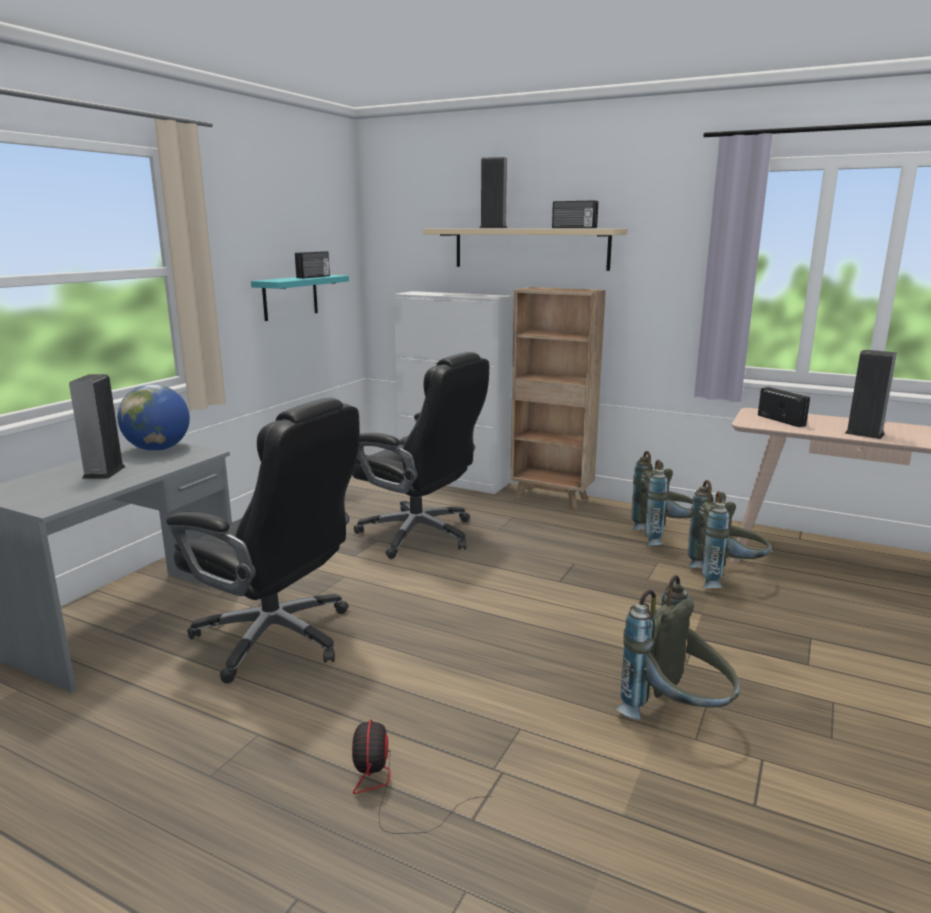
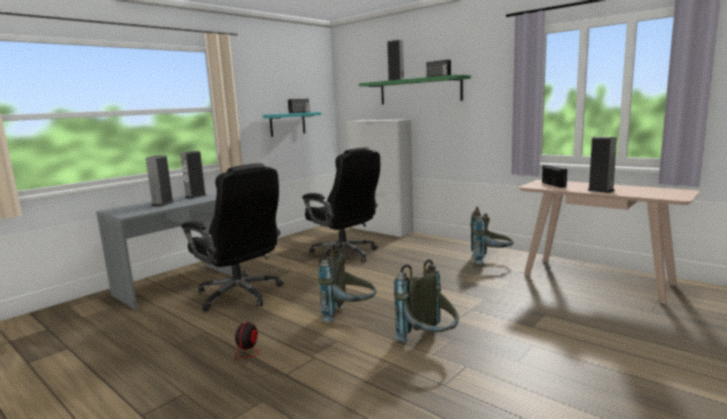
camera: 15 degrees right, 5 degrees down
(158, 449) = (195, 196): globe -> speaker
(530, 248) = (419, 91): beige shelf -> green shelf
(552, 499) = (433, 240): brown bookcase -> none
(725, 578) = (513, 282): grey backpack -> grey backpack (349, 316)

